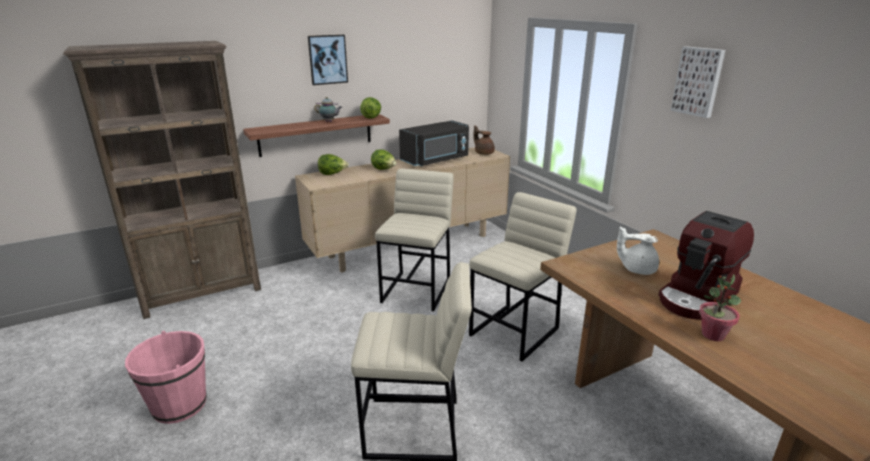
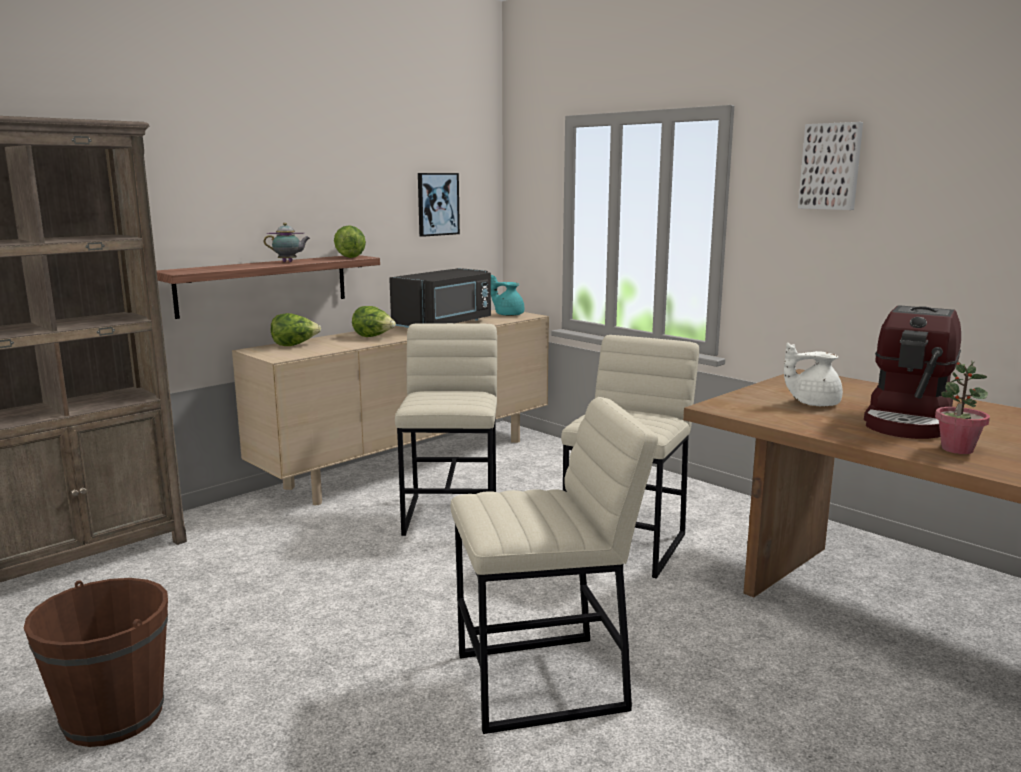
camera: 15 degrees left, 10 degrees down
(179, 405) = (113, 716): pink bucket -> brown bucket
(327, 59) = (283, 167): picture -> picture (437, 204)
(483, 153) = (508, 315): brown teapot -> turquoise teapot

